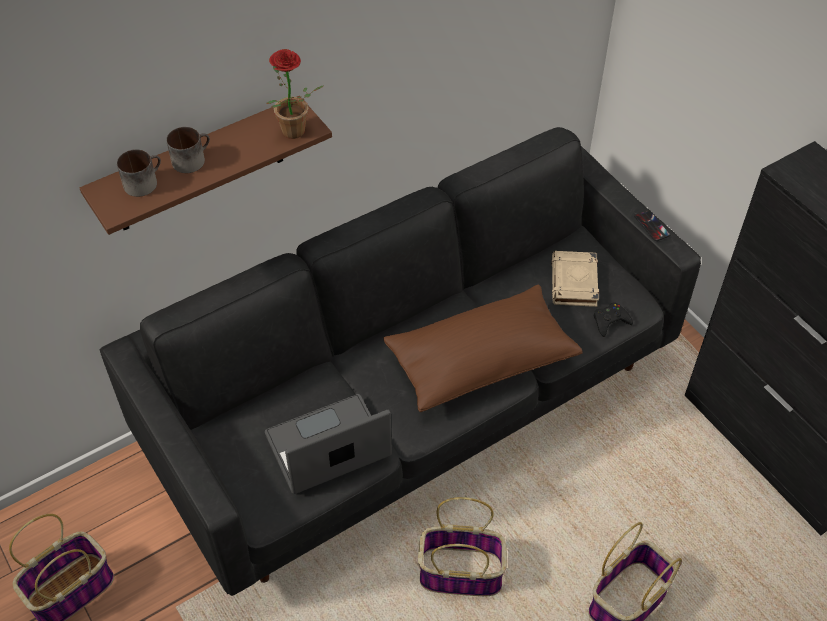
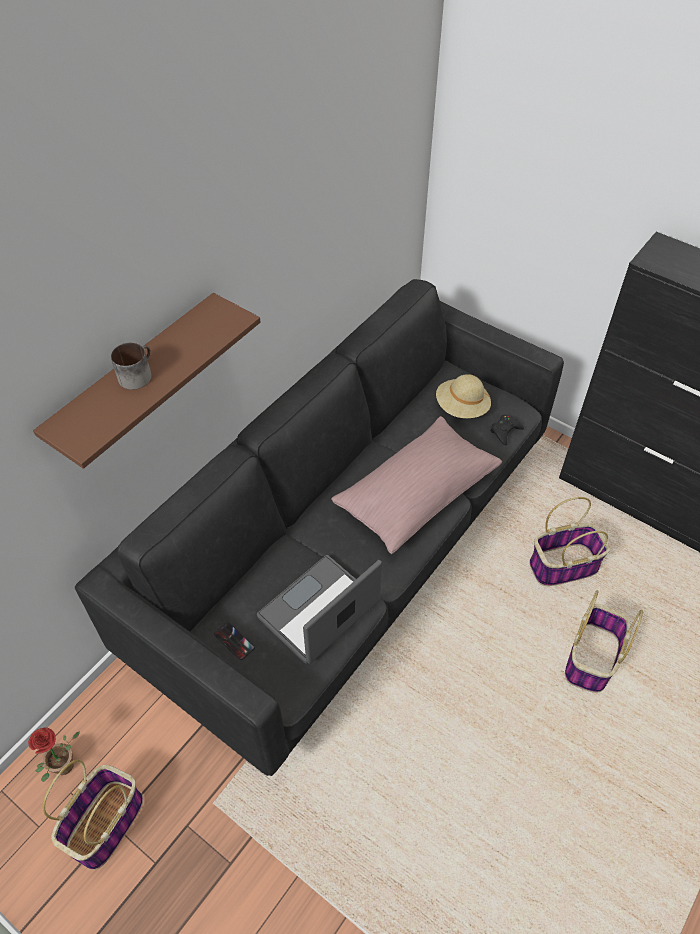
camera: 20 degrees left, 0 degrees up
(143, 181) = (98, 407): mug -> none
(293, 134) = (225, 328): potted plant -> potted plant (65, 769)
(462, 573) = (450, 682): basket -> basket (564, 565)
(481, 361) = (416, 495): brown pillow -> pink pillow
(574, 282) = (461, 408): beige book -> beige hat
(651, 225) = (513, 343): phone -> phone (234, 641)

